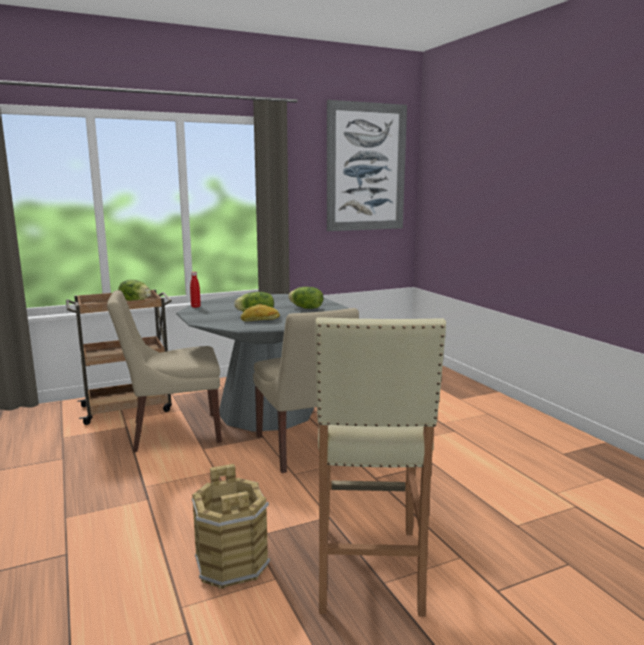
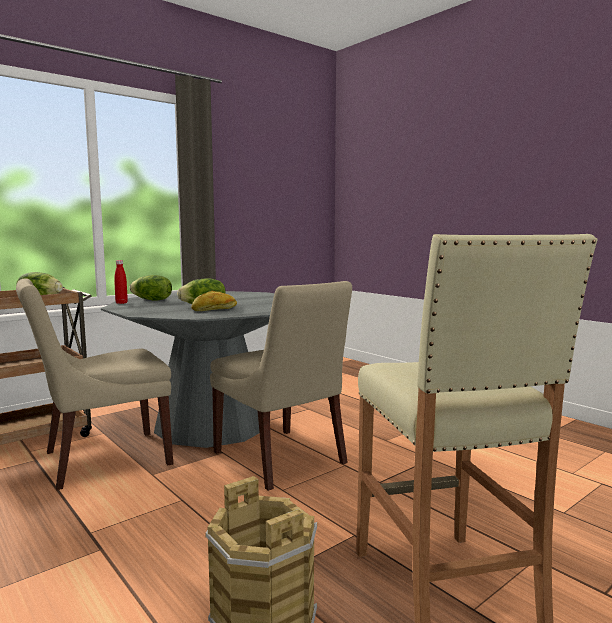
camera: 15 degrees left, 5 degrees down
(306, 308) = (256, 299): lettuce -> lettuce (152, 300)
(366, 167) = (288, 162): picture -> none

